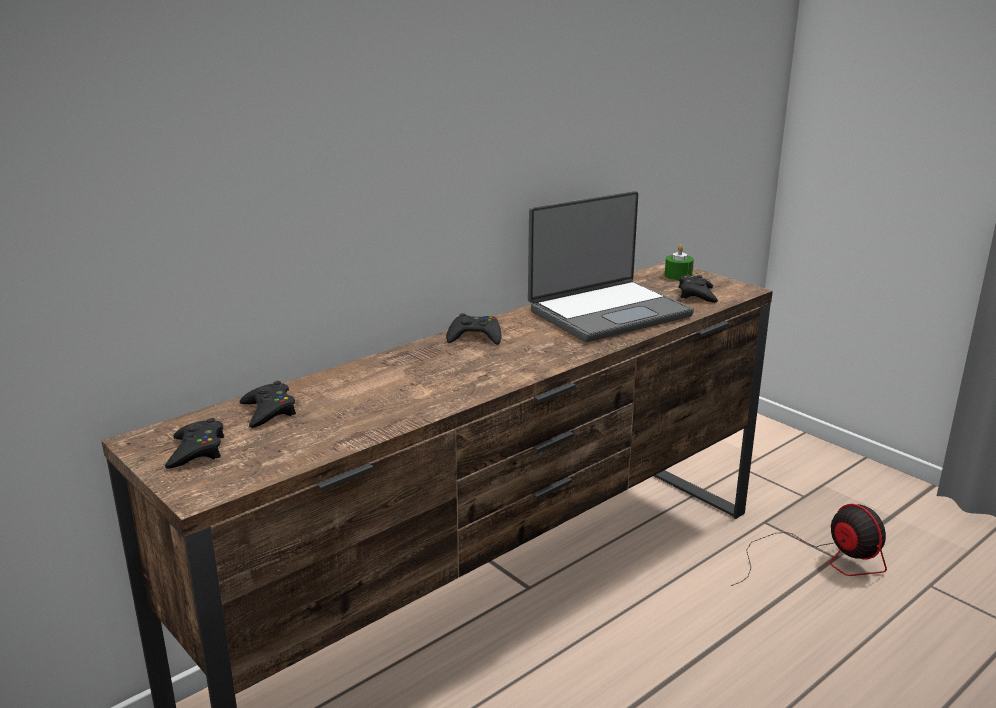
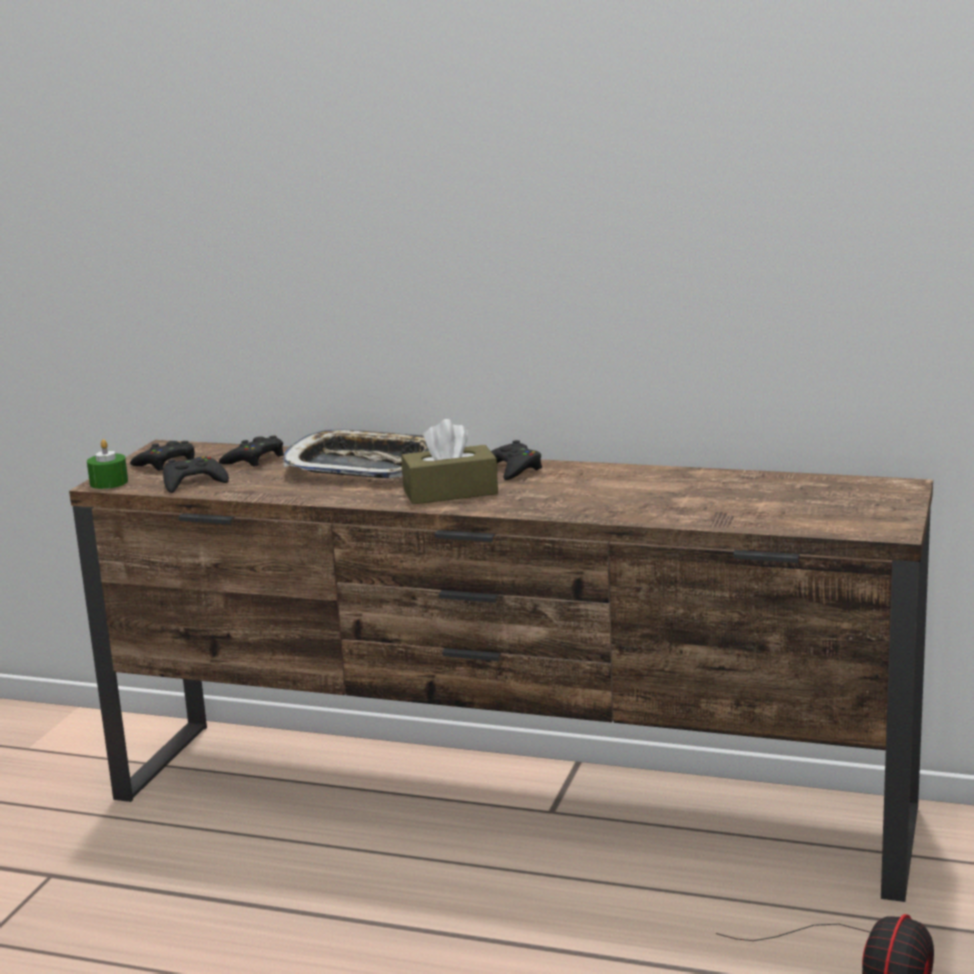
camera: 60 degrees right, 5 degrees down
(374, 377) = (363, 466): none -> tray
(494, 366) = (450, 492): none -> brown tissue box
(608, 312) = (676, 494): laptop -> none
(678, 275) = (874, 494): green candle -> green candle (109, 482)
(697, 294) = (820, 515): black game controller -> black game controller (193, 482)

